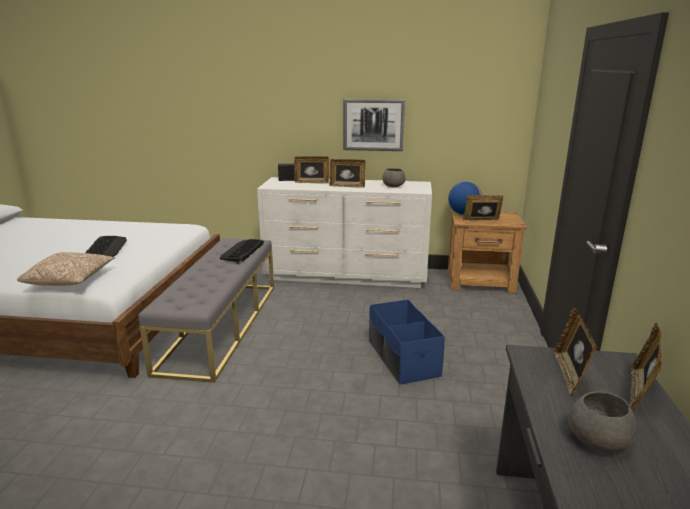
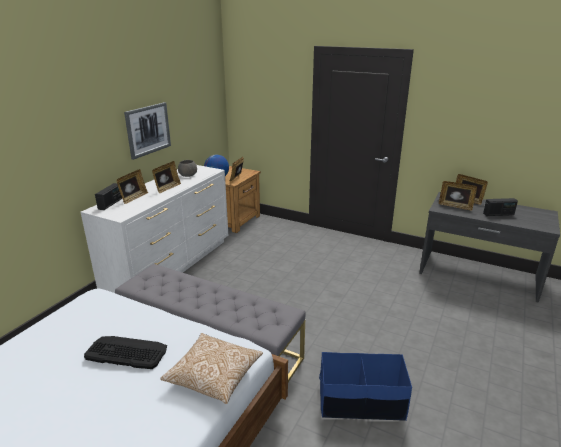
camera: 70 degrees left, 5 degrees up
(242, 251) = (174, 279): keyboard -> none
(402, 358) = (313, 272): blue storage box -> blue storage box (361, 402)
(598, 439) = (498, 214): grey bowl -> radio

